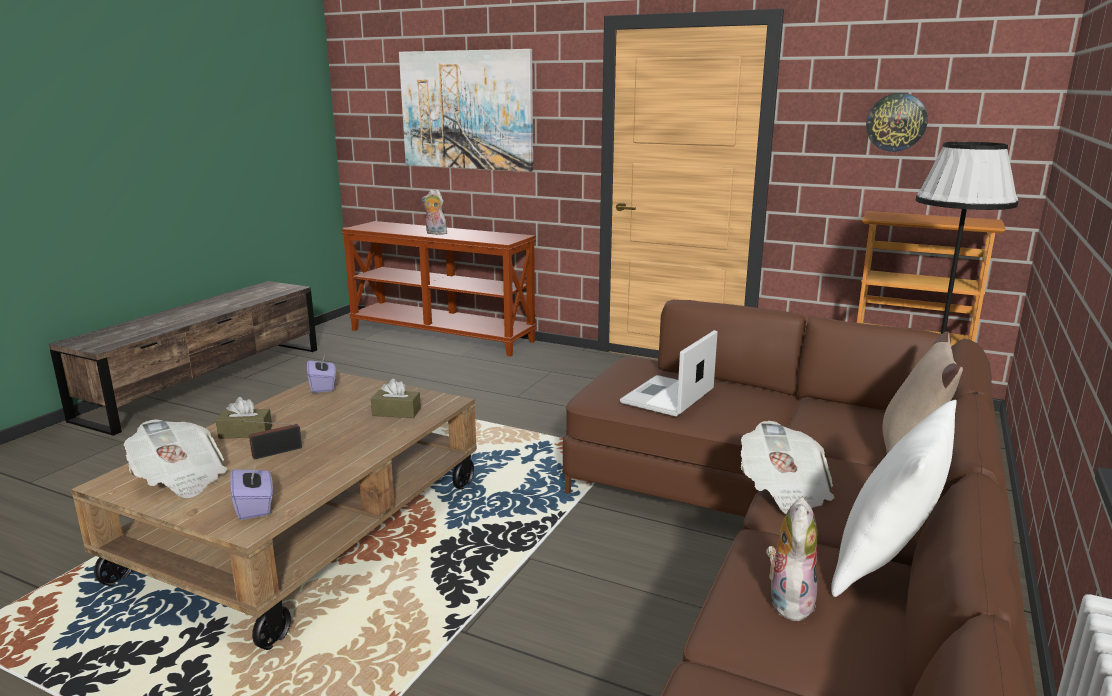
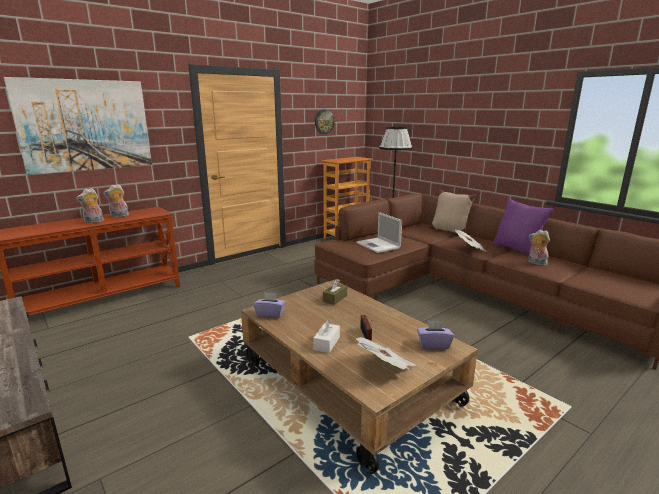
camera: 65 degrees left, 0 degrees up
(245, 432) = (326, 343): brown tissue box -> white tissue box
(468, 234) = (119, 216): none -> plush toy
(885, 565) = (517, 250): white pillow -> purple pillow

